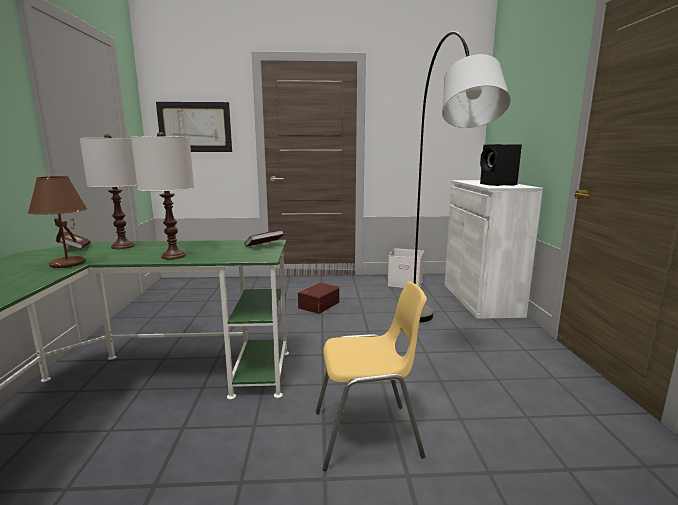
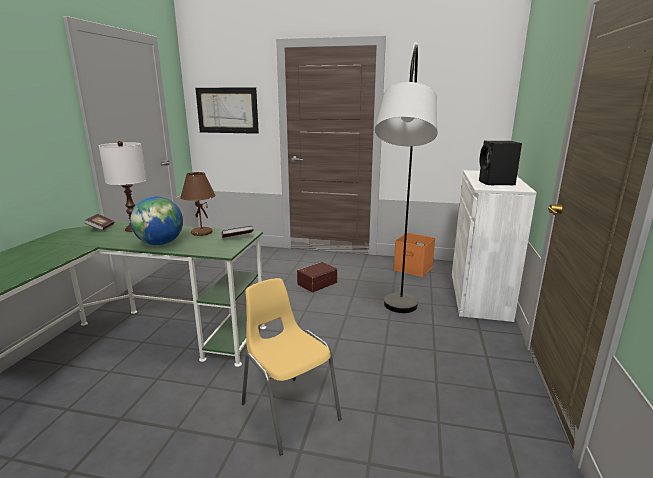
camera: 15 degrees right, 5 degrees up
(67, 264) = (84, 245): brown table lamp -> brown table lamp (201, 232)
(173, 256) = (160, 244): white table lamp -> globe
(368, 435) = (289, 411): yellow chair -> yellow chair turned 135 degrees counterclockwise
(406, 282) = (414, 268): white storage box -> orange storage box

